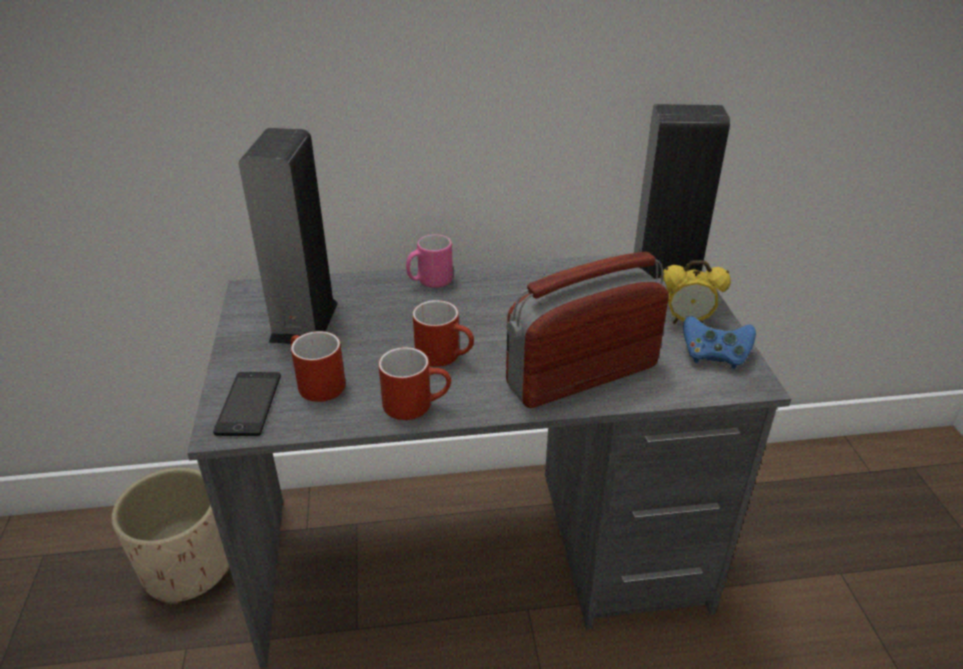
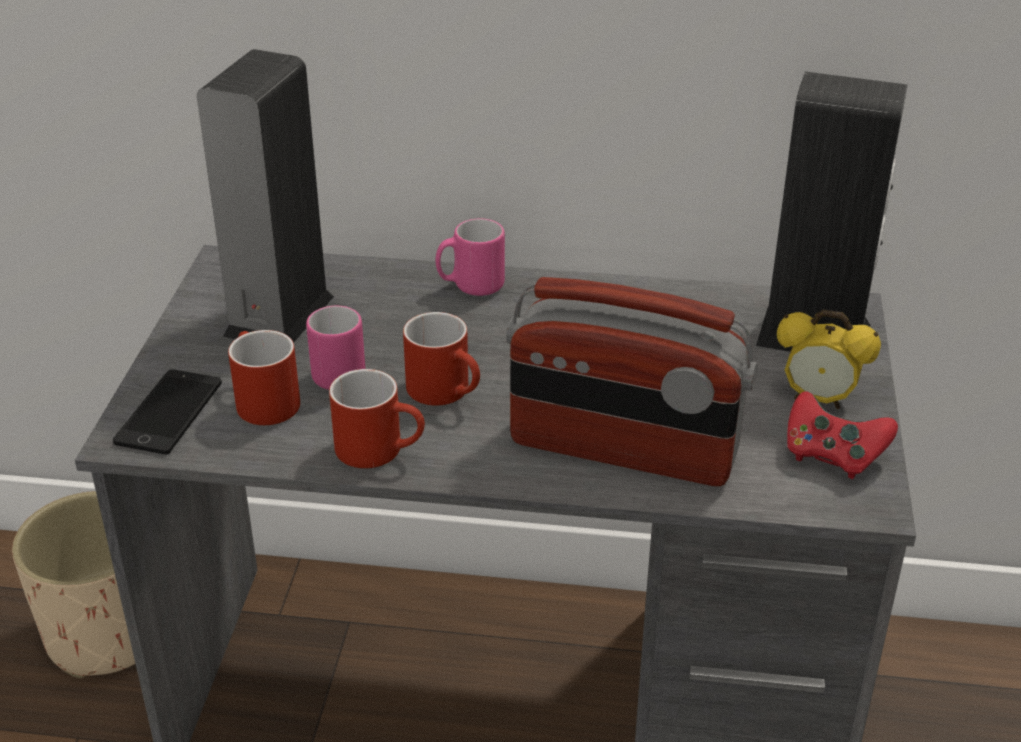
camera: 15 degrees right, 0 degrees up
(364, 353) = (340, 371): none -> pink mug
(581, 375) = (622, 450): radio -> radio turned 150 degrees counterclockwise
(714, 355) = (832, 455): blue game controller -> red game controller

